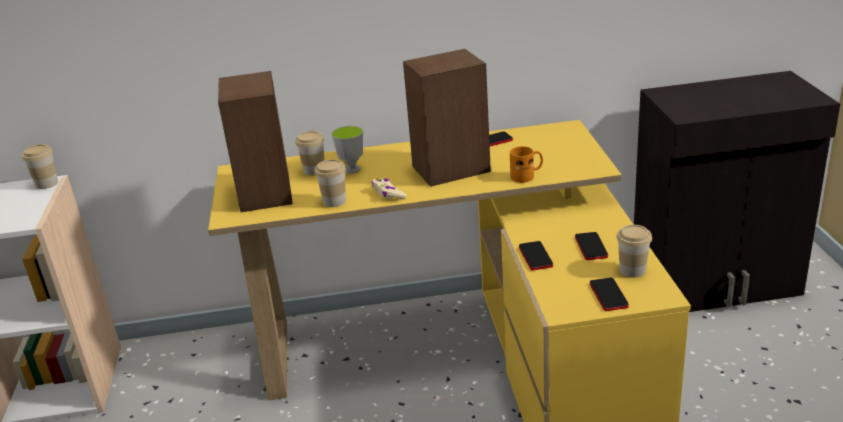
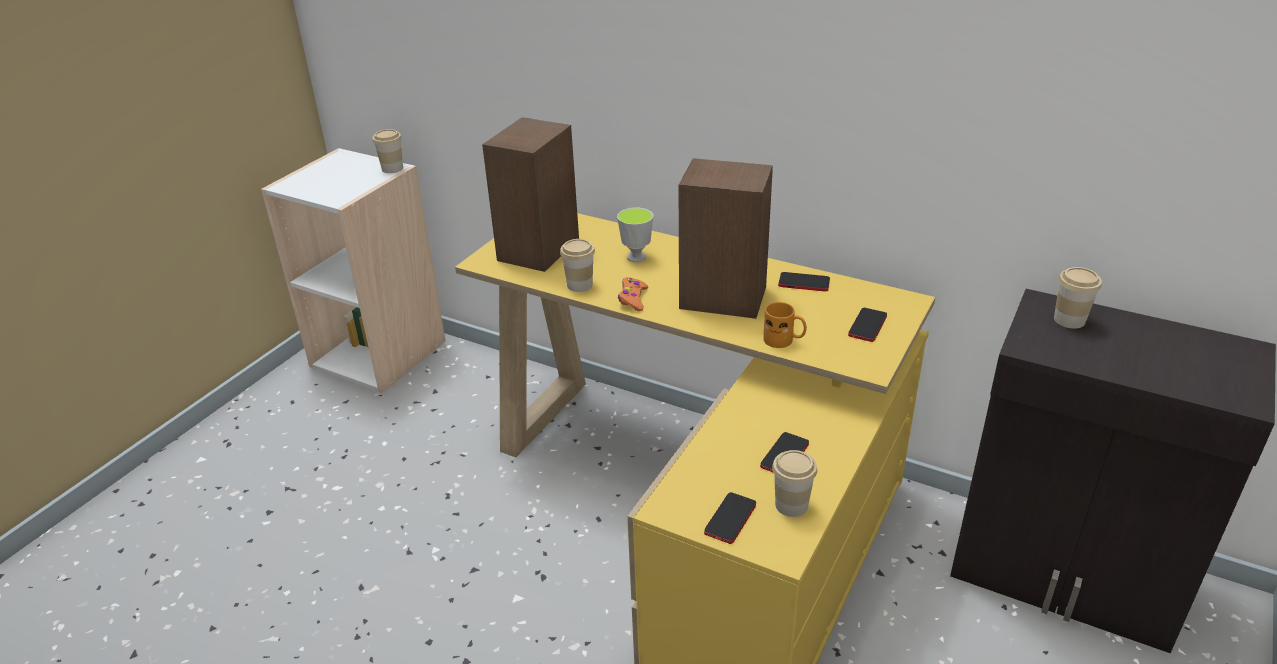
camera: 35 degrees right, 5 degrees up
(314, 170) = (605, 243): cup -> cup (1069, 320)
(388, 194) = (633, 299): beige game controller -> orange game controller
(535, 256) = (716, 436): phone -> phone (867, 326)

